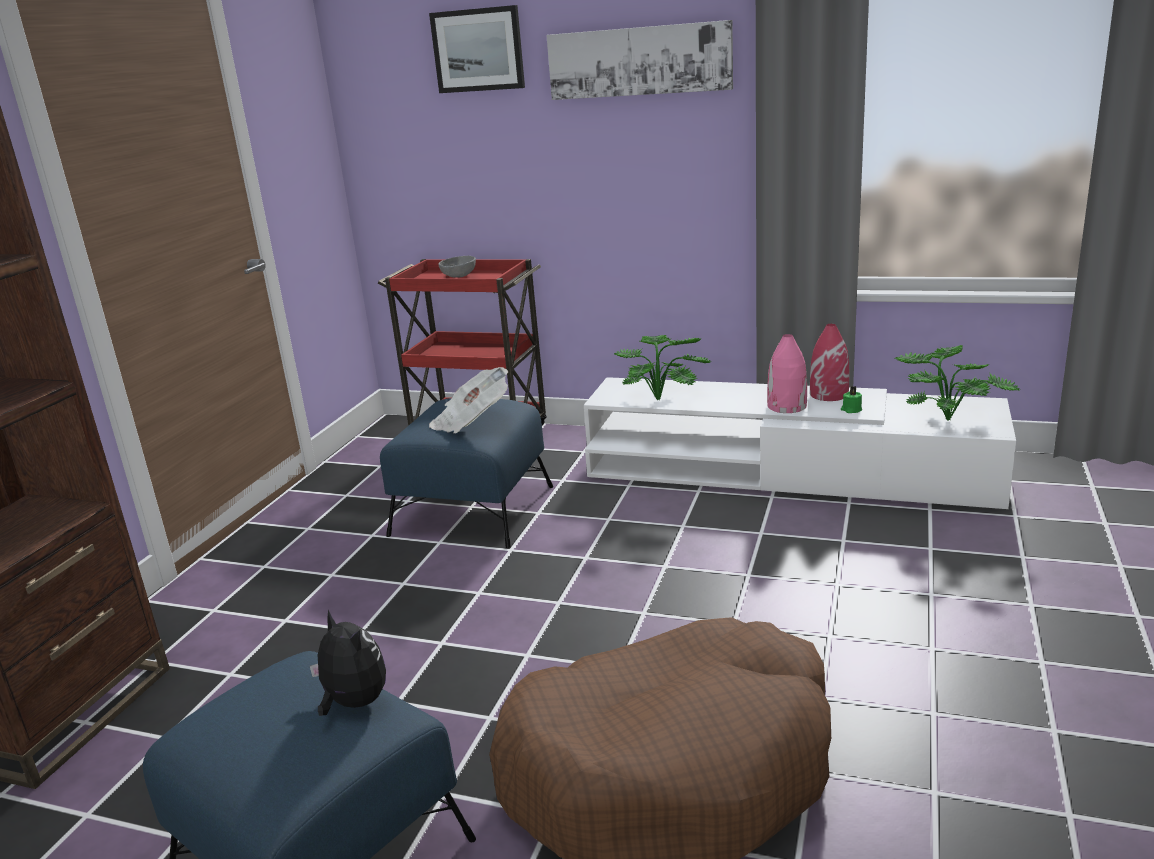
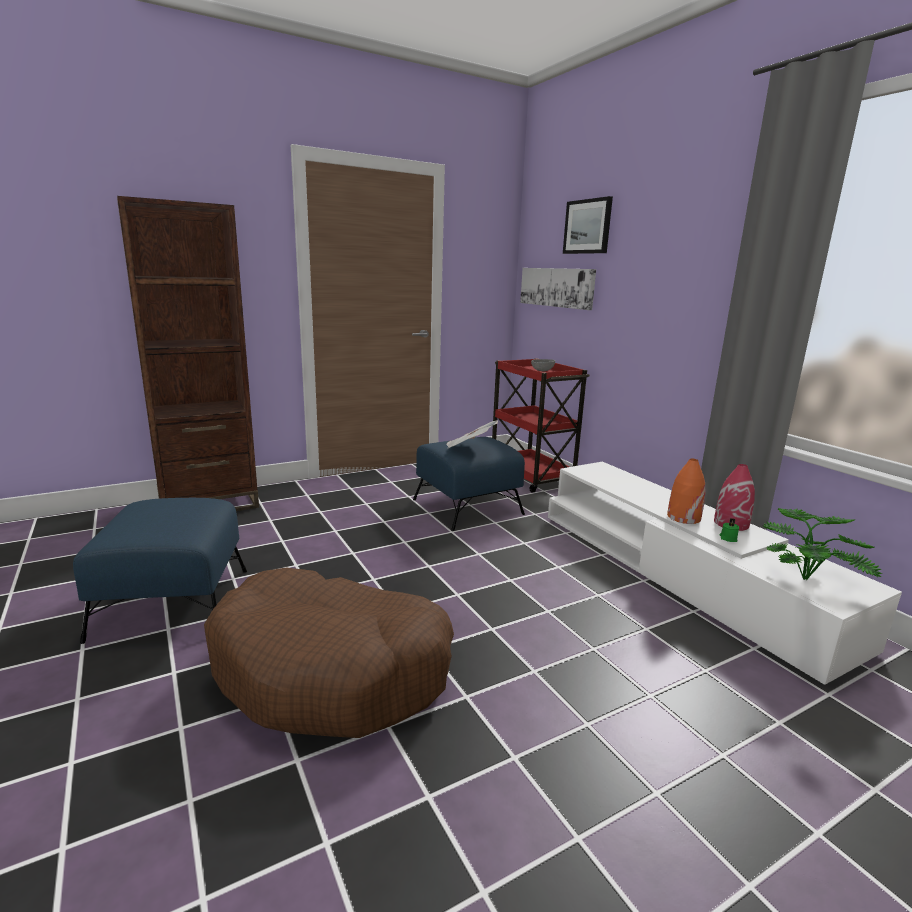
camera: 40 degrees right, 5 degrees down
(353, 703) = (188, 523): plush toy -> none
(639, 61) = (674, 237): picture -> picture (557, 287)
(664, 398) = (611, 483): potted plant -> none
(786, 406) = (683, 517): pink vase -> orange vase

